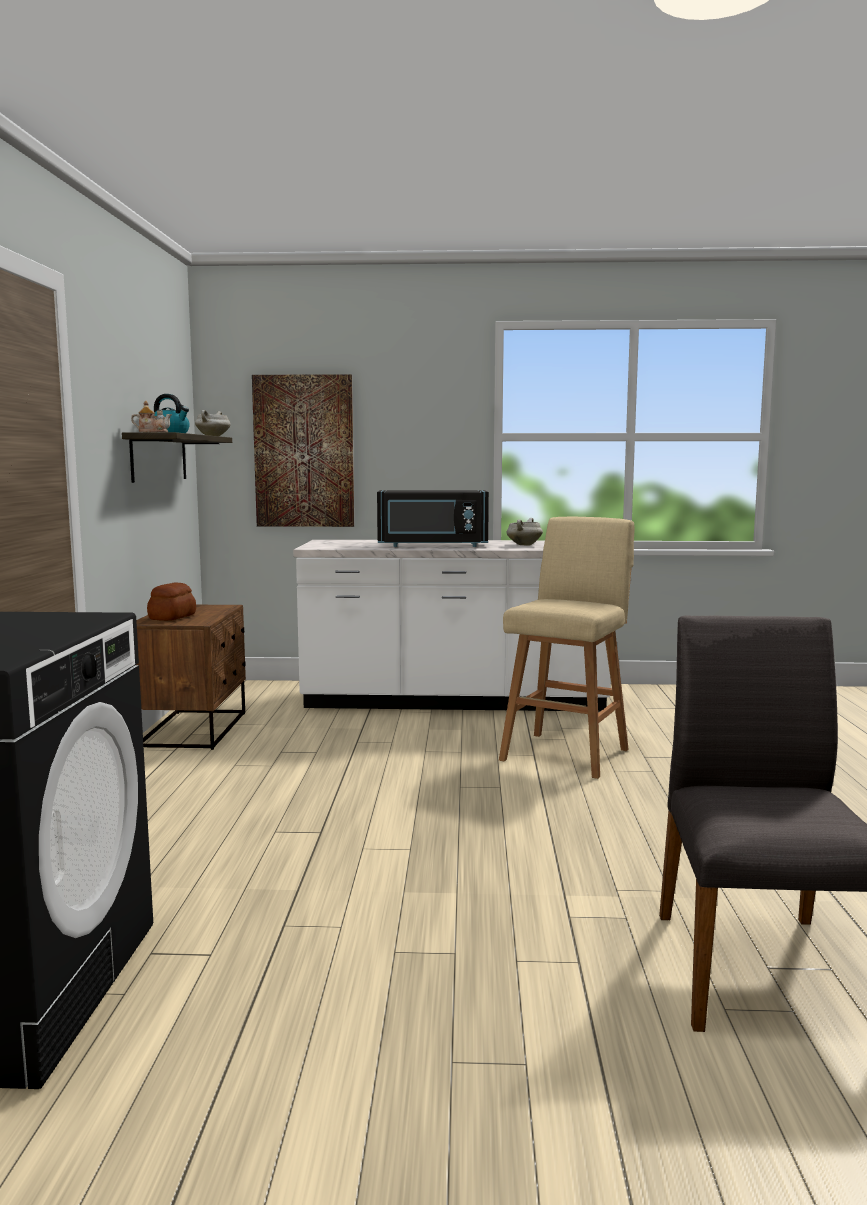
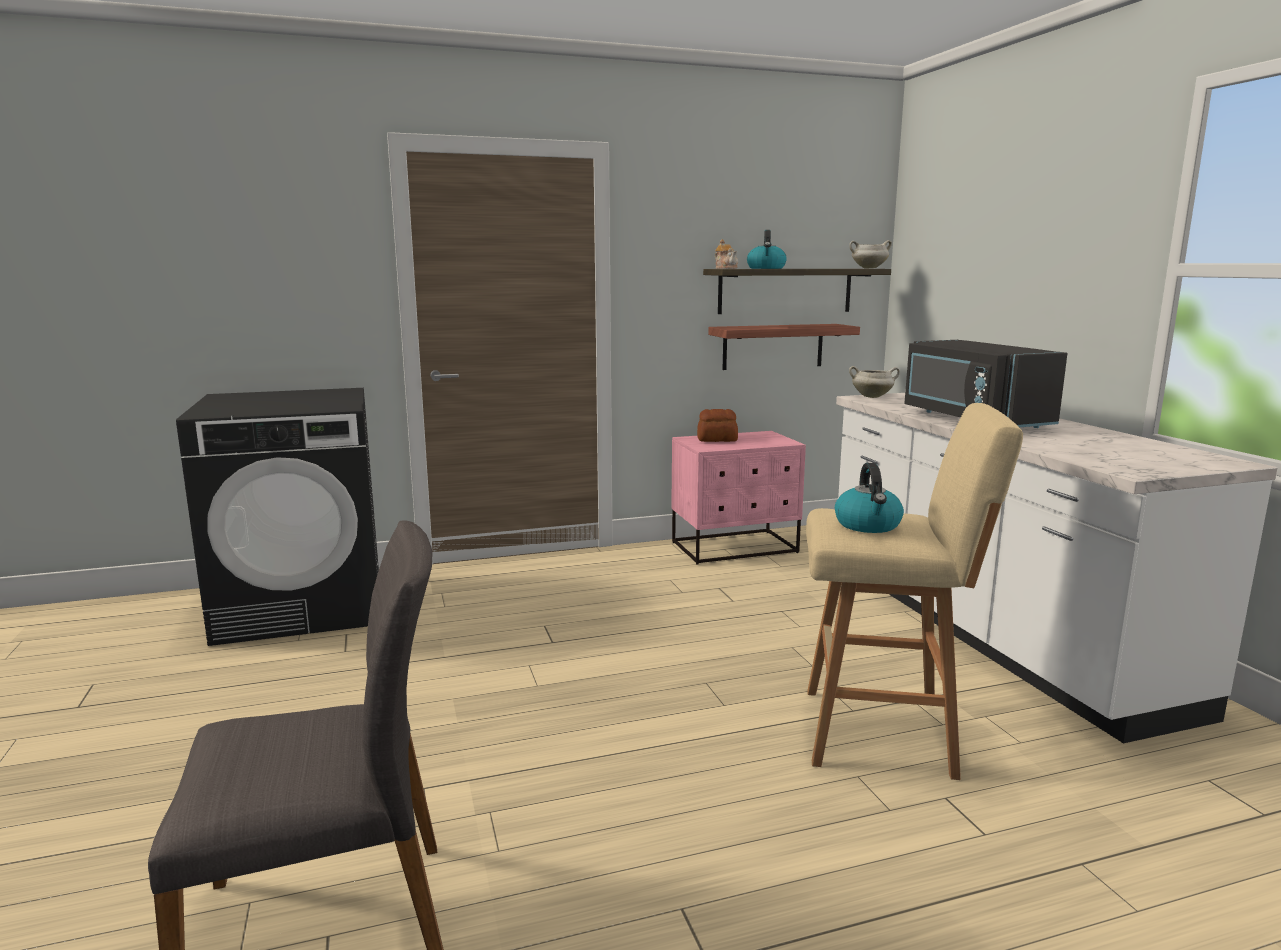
camera: 70 degrees right, 5 degrees up
(158, 516) = (773, 346): none -> shelf
(195, 730) = (735, 547): brown nightstand -> pink nightstand
(304, 451) = (964, 285): picture -> none
(524, 545) = (1078, 443): white cooking pot -> white cooking pot (872, 397)
(569, 604) = (868, 525): none -> kettle

